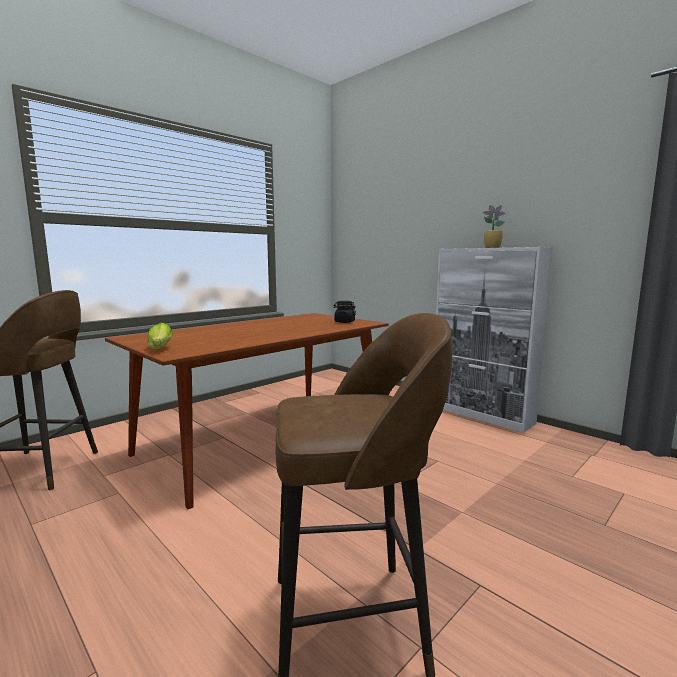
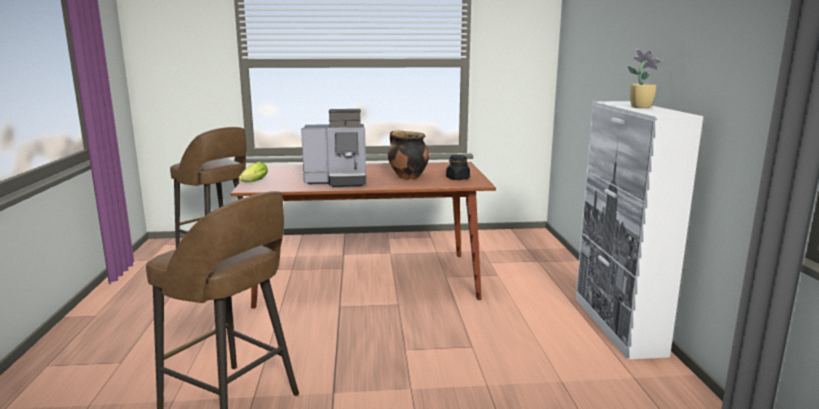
camera: 40 degrees right, 5 degrees up
(253, 336) = (338, 181): none -> coffee machine
(303, 326) = (407, 177): none -> cooking pot

